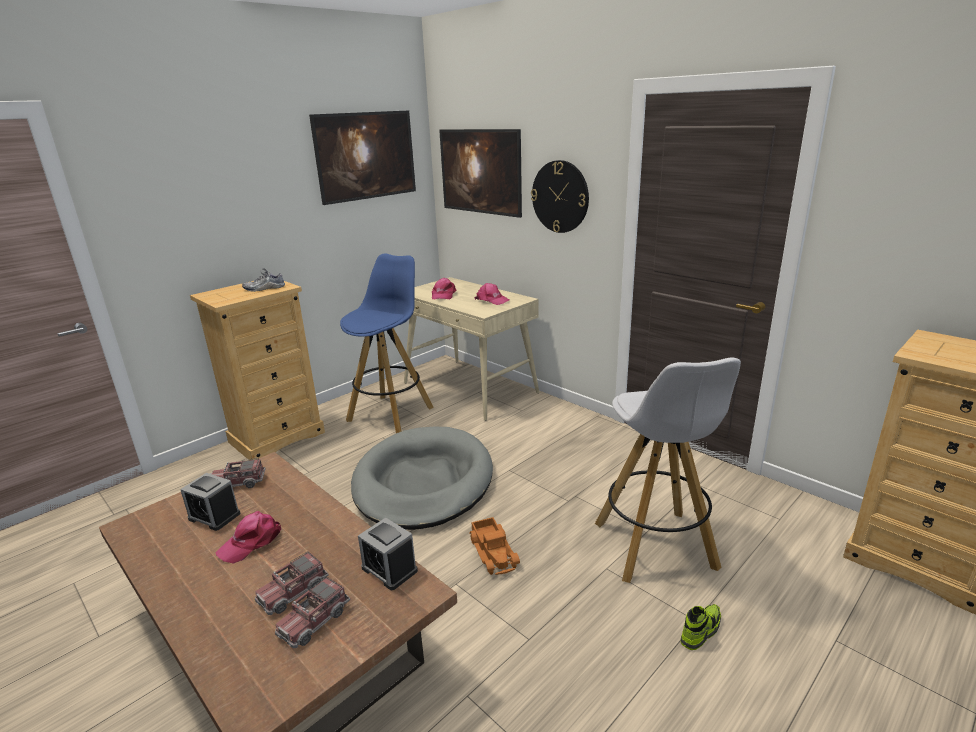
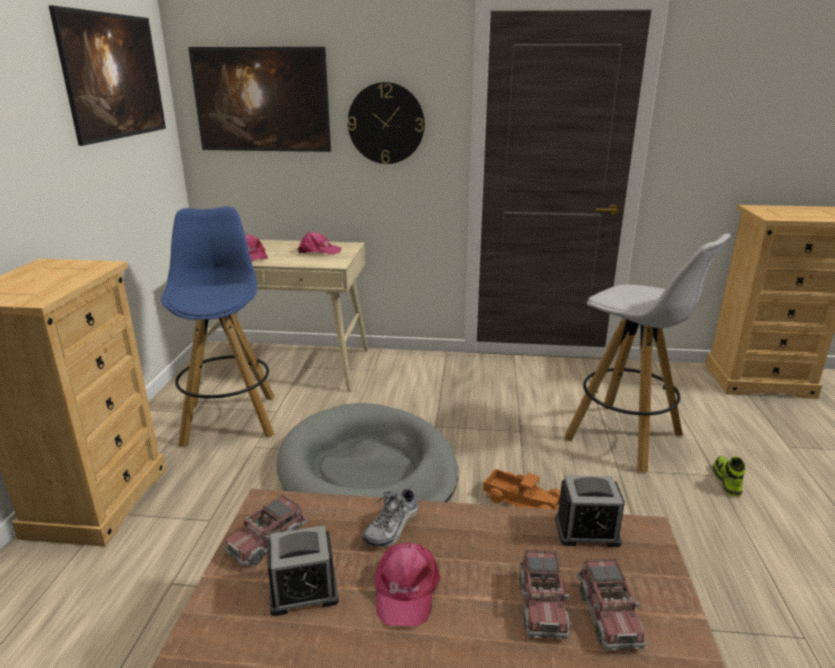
camera: 40 degrees left, 0 degrees up
(264, 288) = (68, 272): shoe -> shoe (392, 527)

